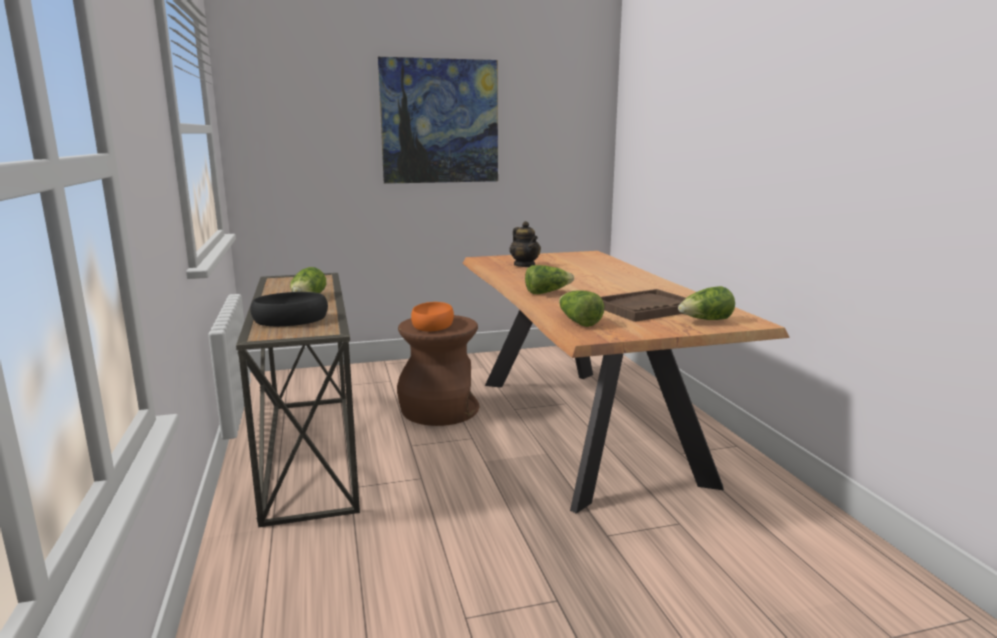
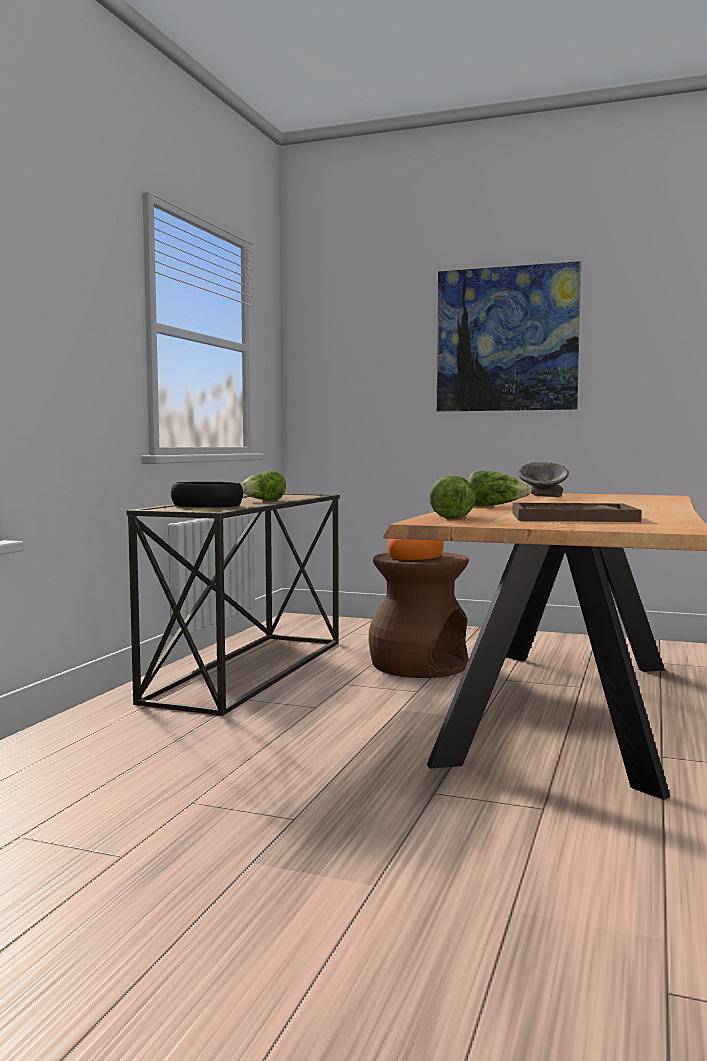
camera: 35 degrees right, 10 degrees down
(525, 265) = (543, 497): teapot -> grey bowl
(705, 321) = (614, 525): lettuce -> none

